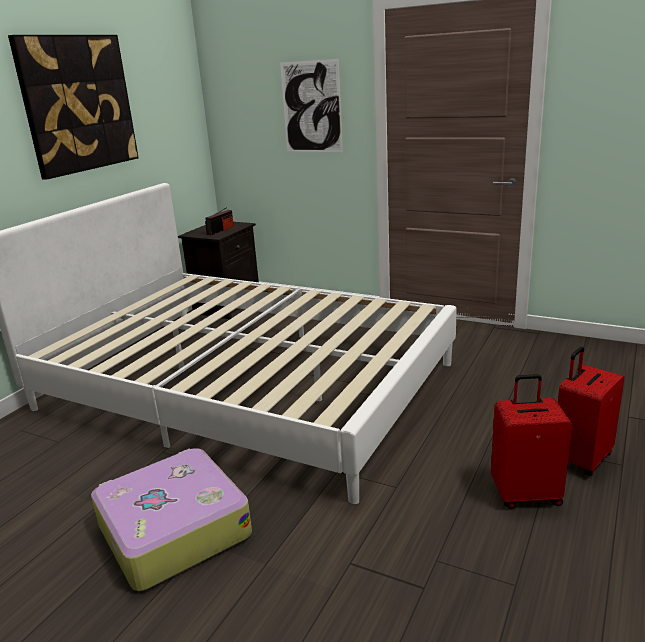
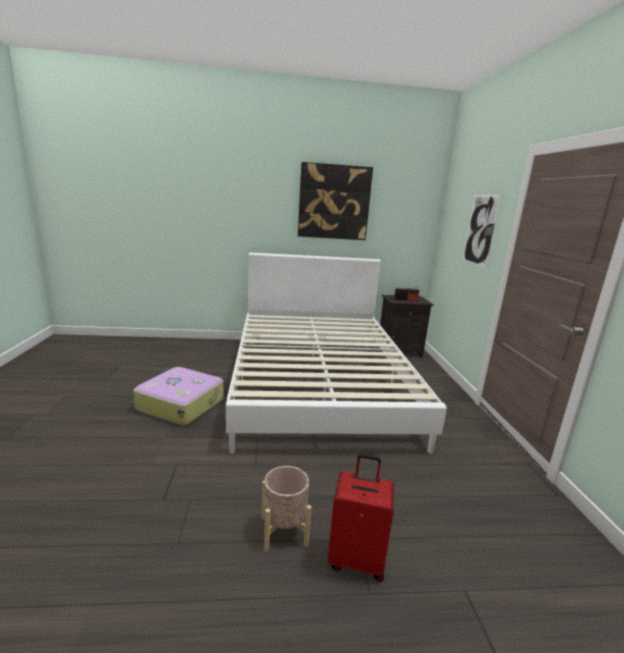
camera: 55 degrees right, 5 degrees down
(525, 494) = (284, 530): red suitcase -> beige planter

